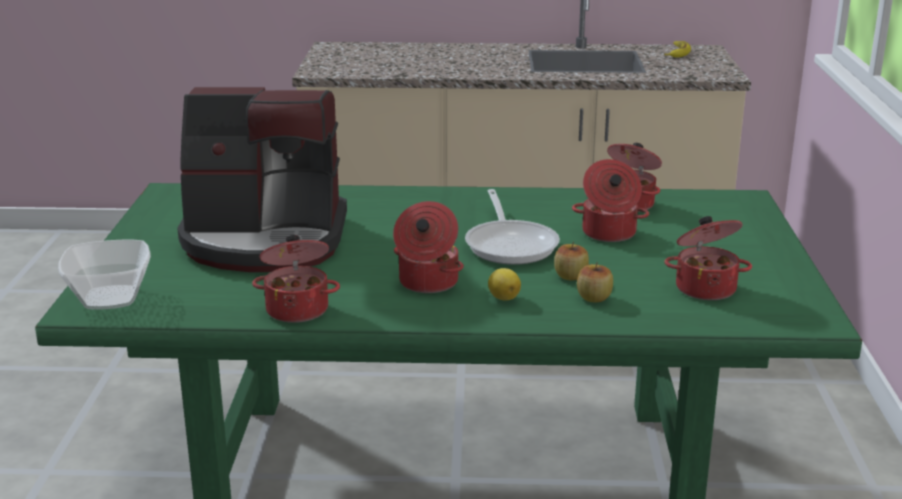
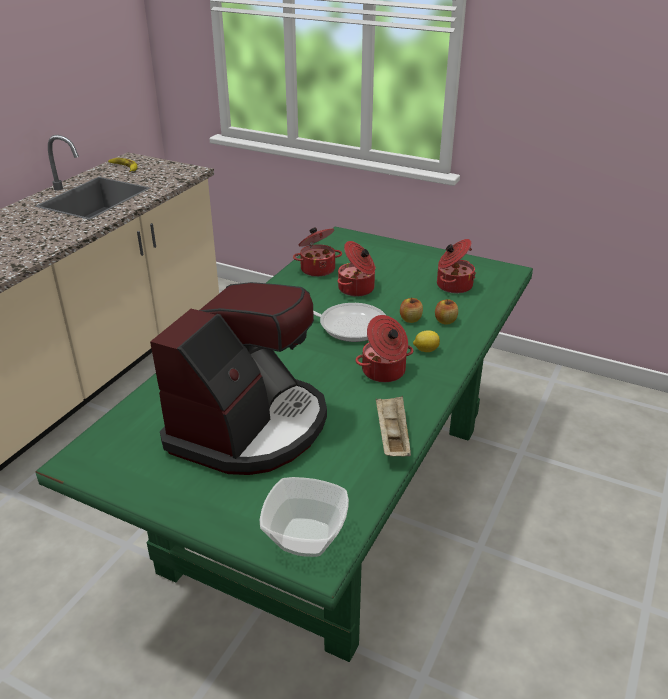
camera: 65 degrees left, 10 degrees up
(298, 309) = (392, 437): cooking pot -> beige tray

